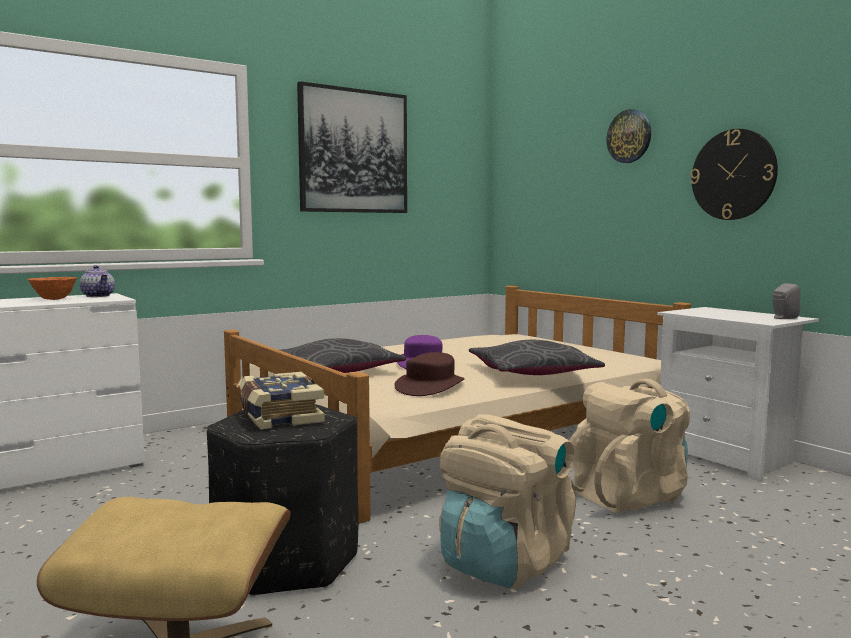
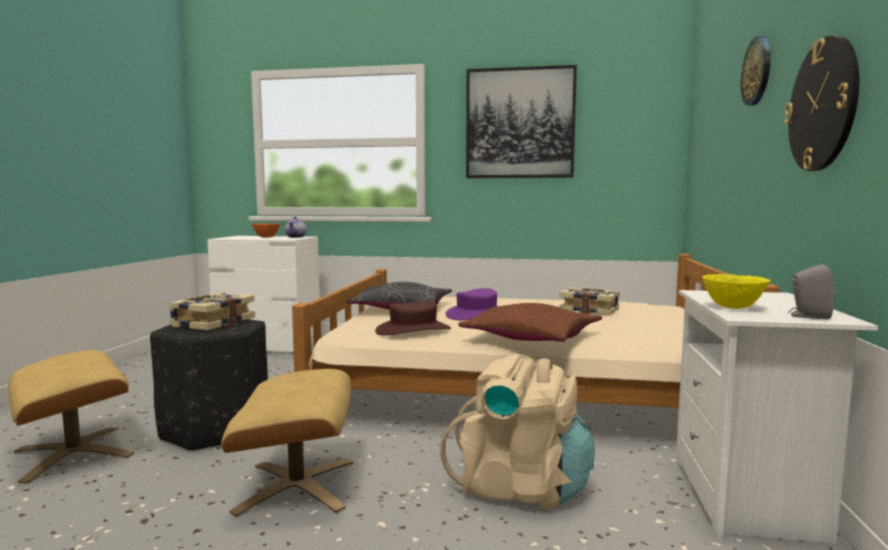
camera: 45 degrees right, 0 degrees up
(487, 346) = (589, 310): none -> book
(504, 562) = (297, 486): beige backpack -> beige ottoman
(532, 373) = (532, 337): grey pillow -> brown pillow
(738, 318) = (733, 307): none -> yellow bowl

